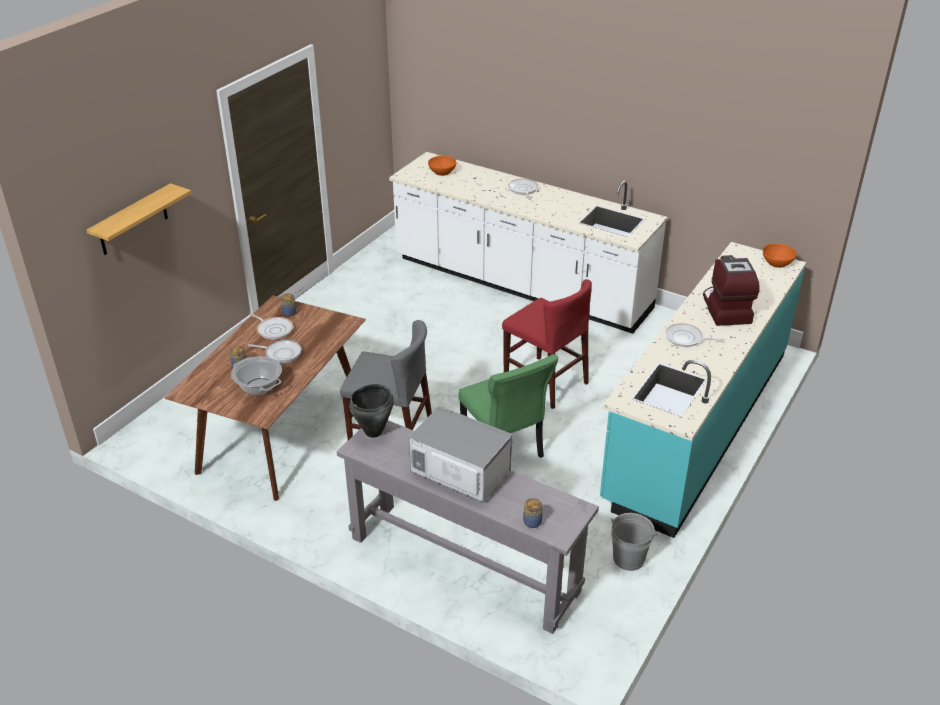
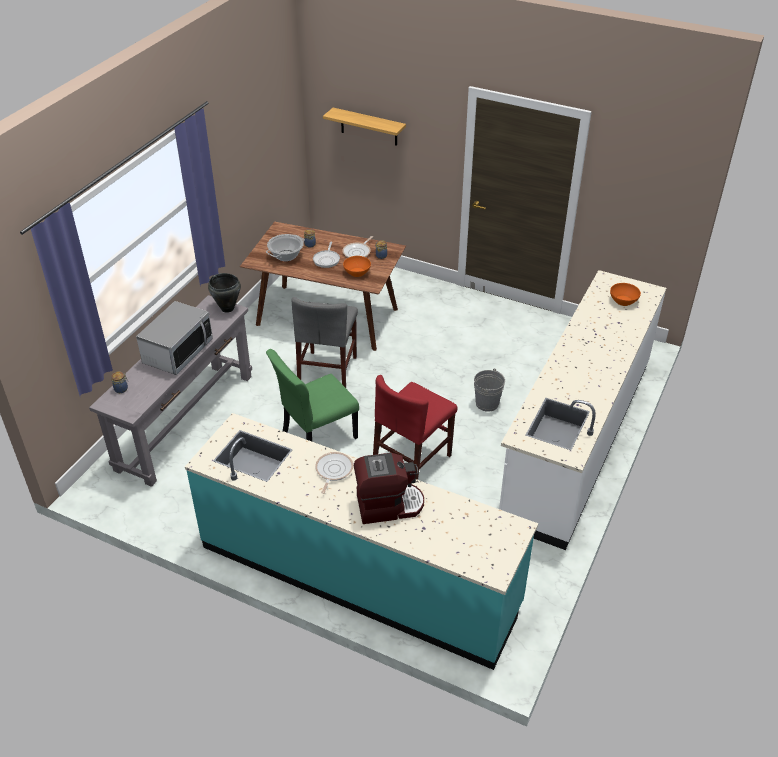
camera: 85 degrees right, 5 degrees up
(523, 190) = (605, 356): frying pan -> none
(629, 558) = (182, 516): grey bucket -> grey bucket (487, 403)
(777, 263) = (496, 562): orange bowl -> orange bowl (357, 272)

